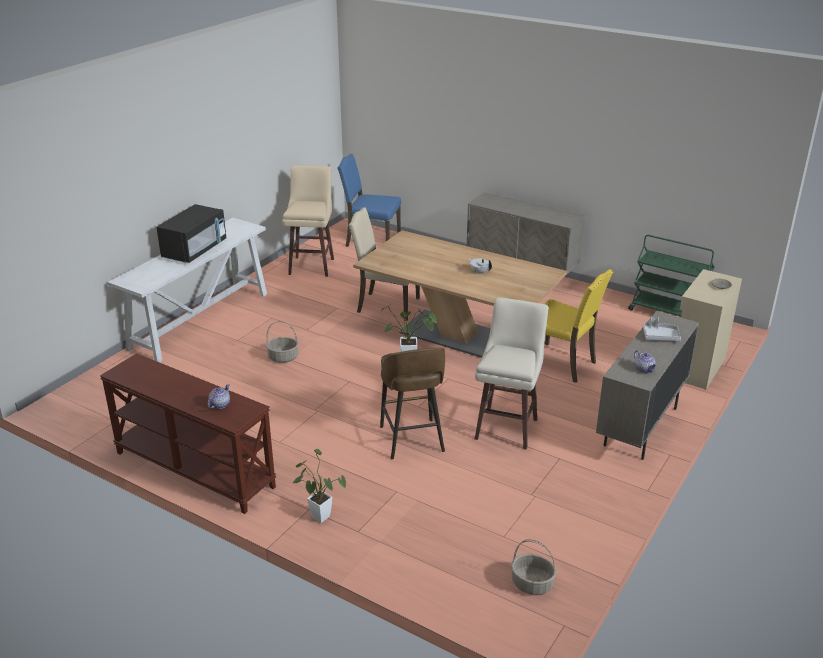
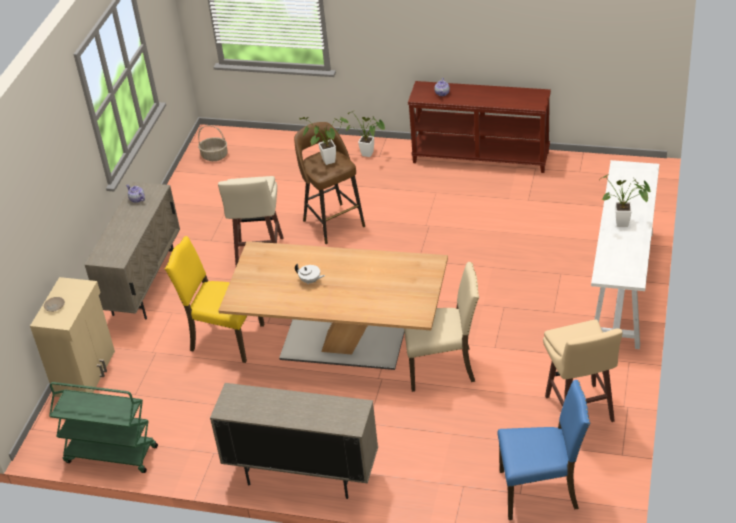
camera: 165 degrees right, 10 degrees up
(195, 250) = (625, 224): black microwave -> potted plant
(283, 357) = (499, 267): basket -> none
(660, 336) = (121, 237): grey tray -> none

